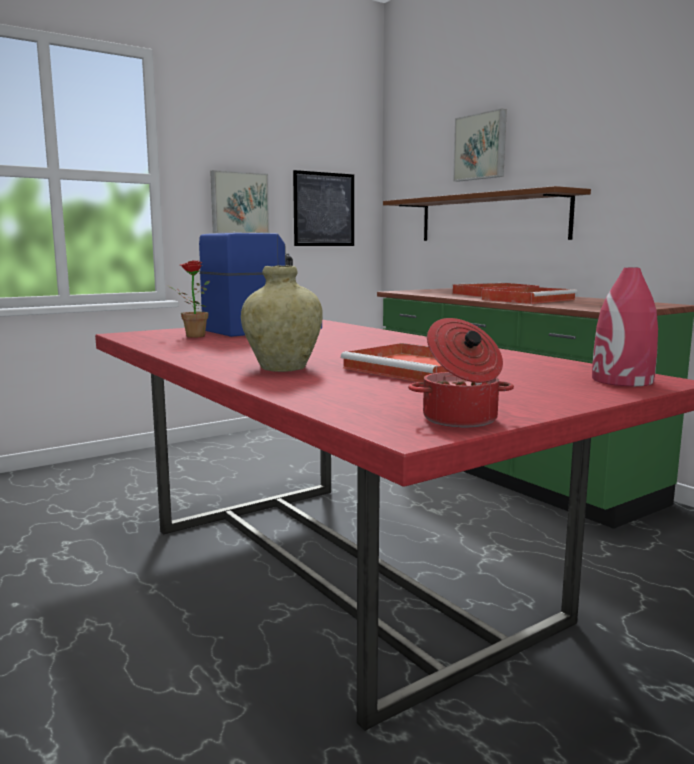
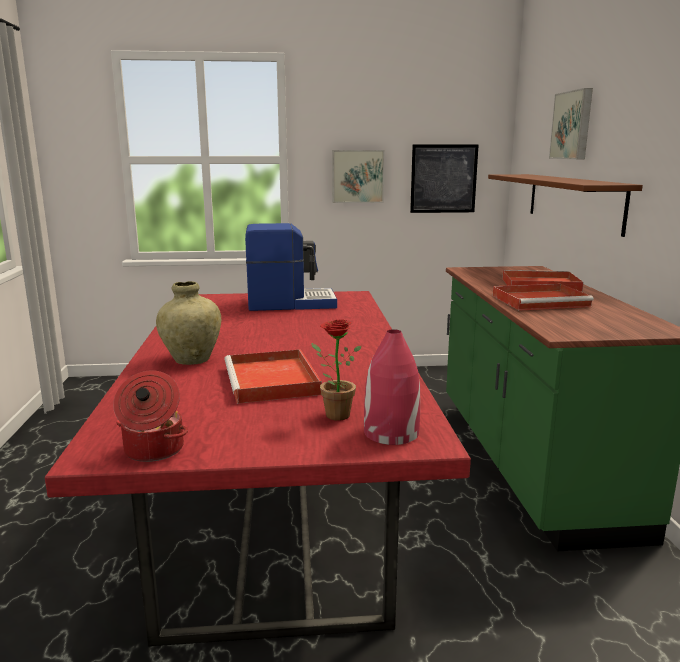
camera: 30 degrees right, 5 degrees up
(191, 336) = (225, 306): potted plant -> potted plant (333, 414)

